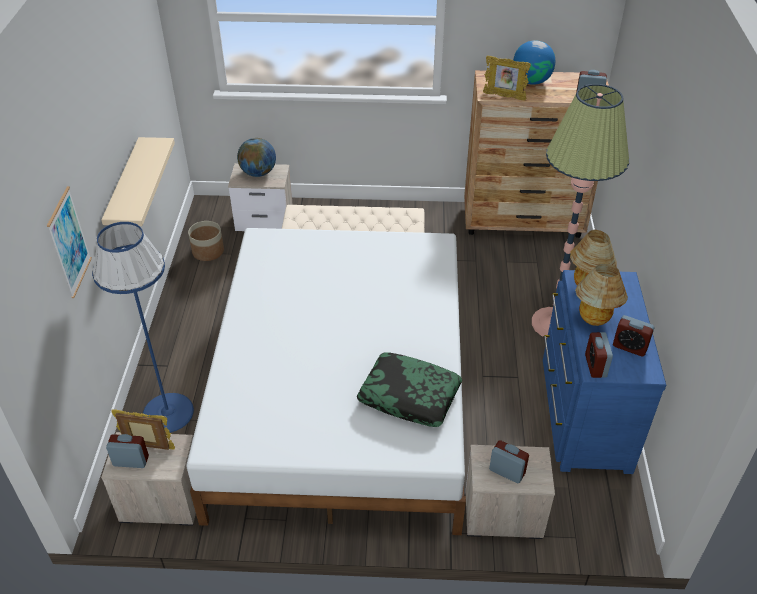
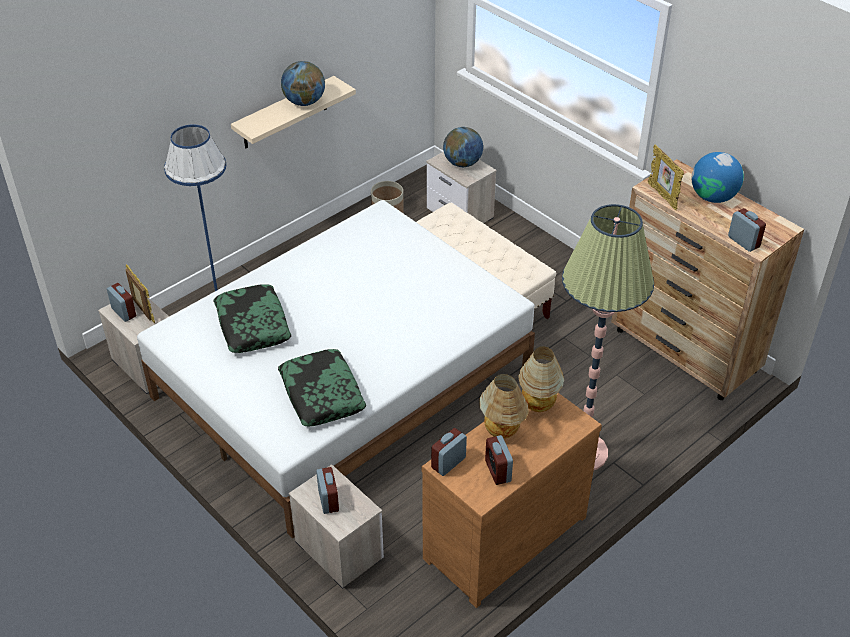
camera: 45 degrees right, 0 degrees up
(69, 242) = (168, 124): picture -> none
(144, 169) = (304, 102): none -> globe
(280, 385) = (252, 325): none -> pillow
(582, 414) = (501, 535): blue dresser -> brown dresser

